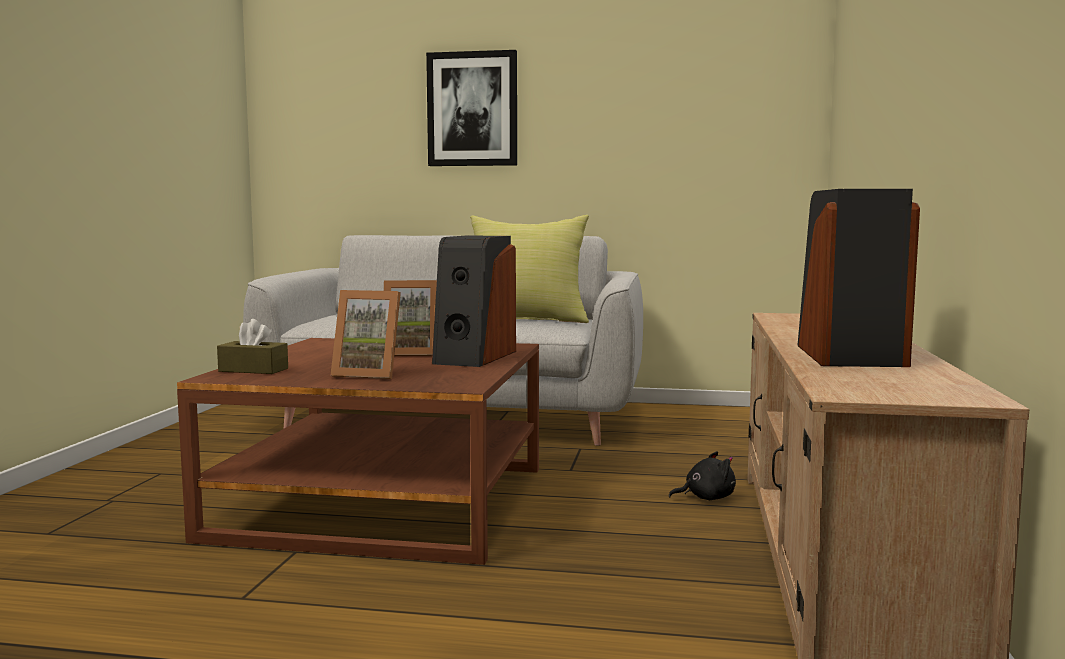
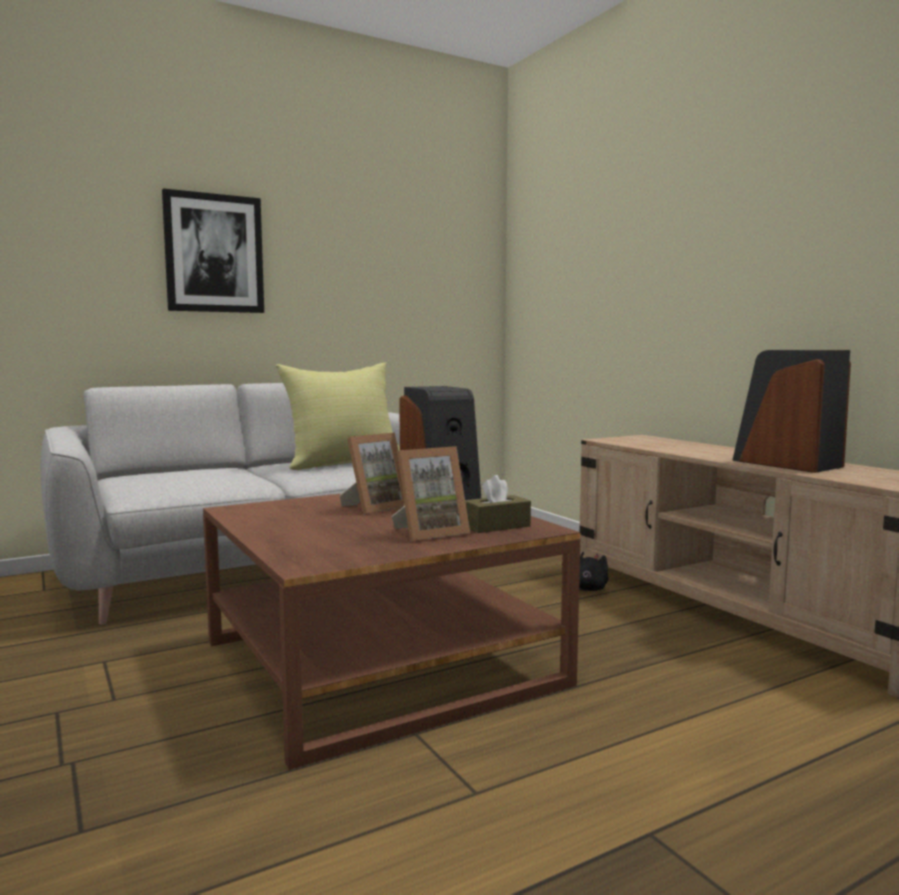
camera: 40 degrees left, 0 degrees up
(253, 370) = (306, 550): brown tissue box -> brown tissue box (496, 526)

